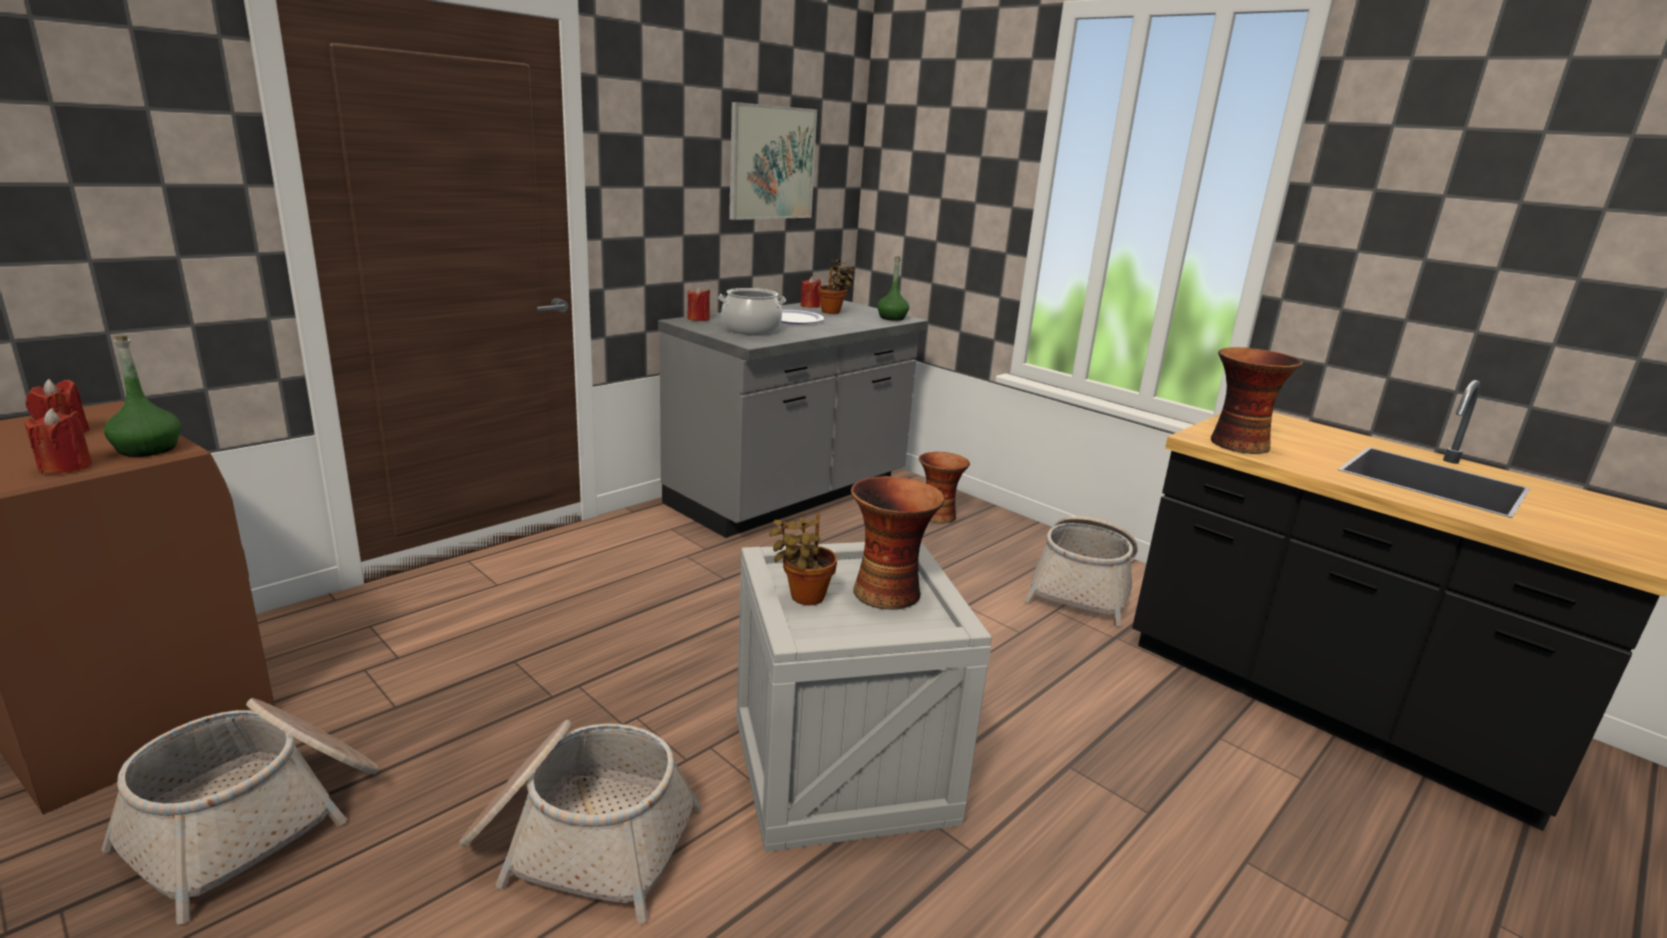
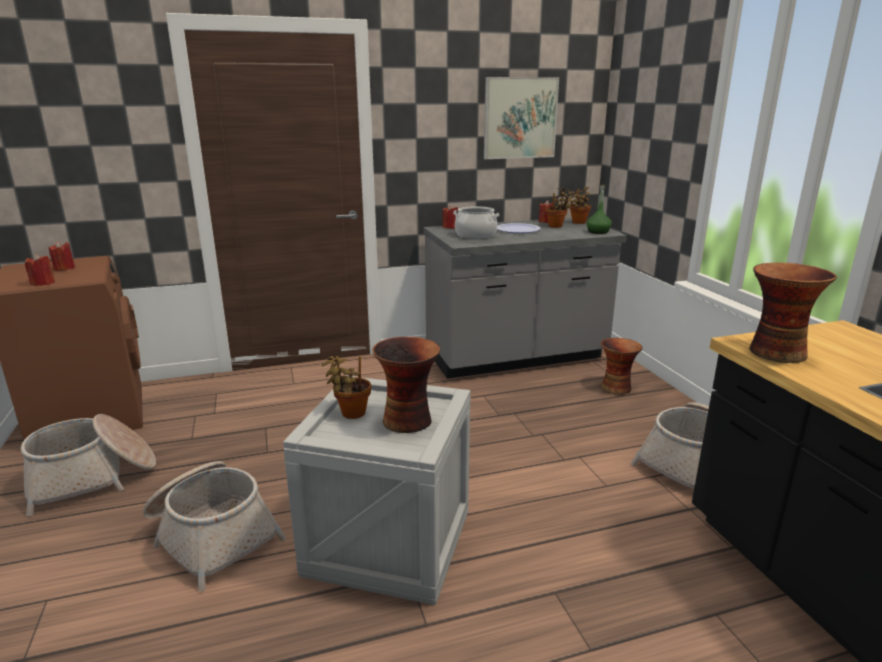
camera: 30 degrees right, 0 degrees up
(148, 449) = (83, 278): green bottle -> none
(851, 306) = (578, 222): none -> potted plant

